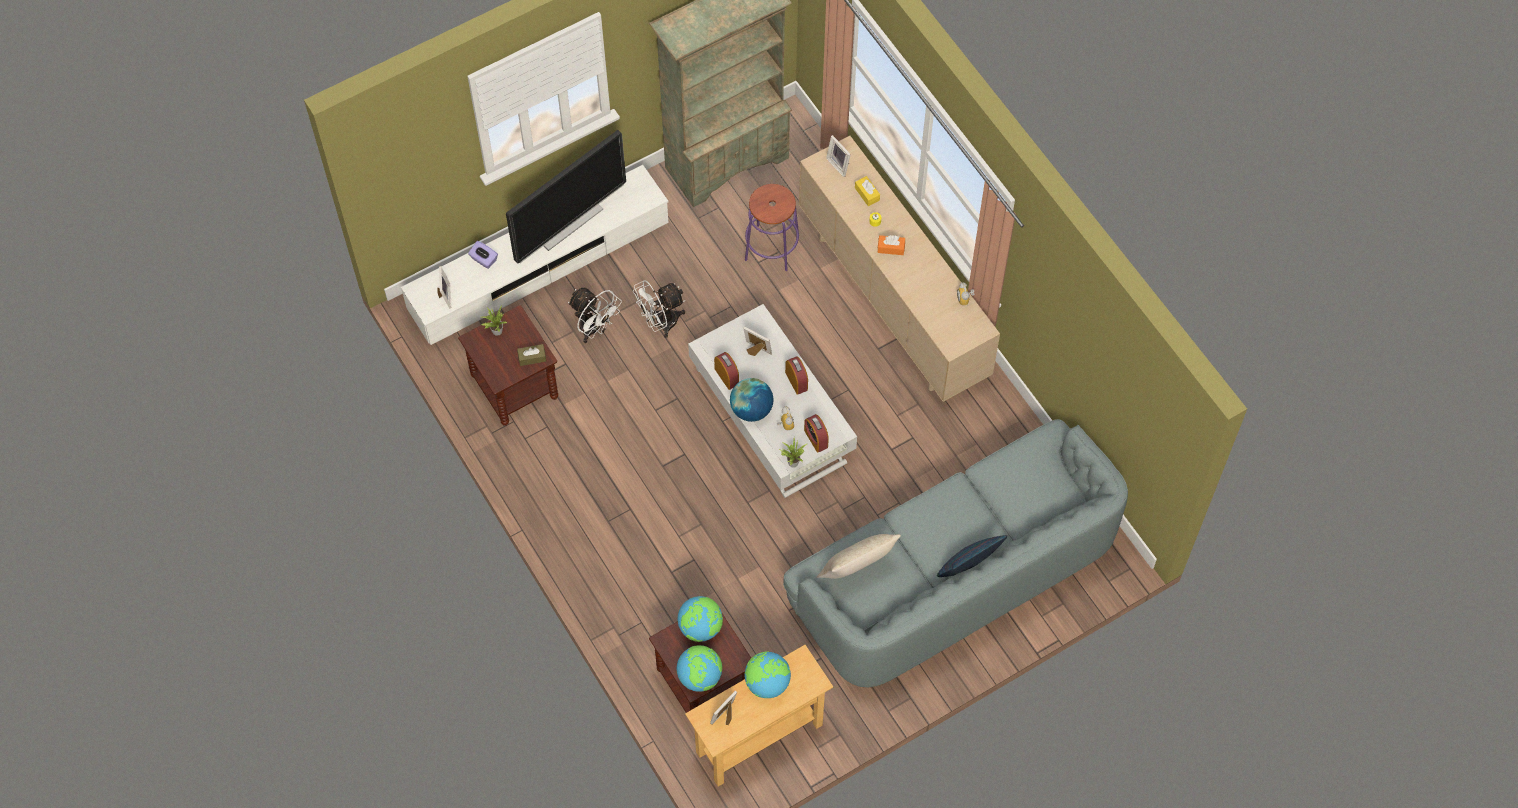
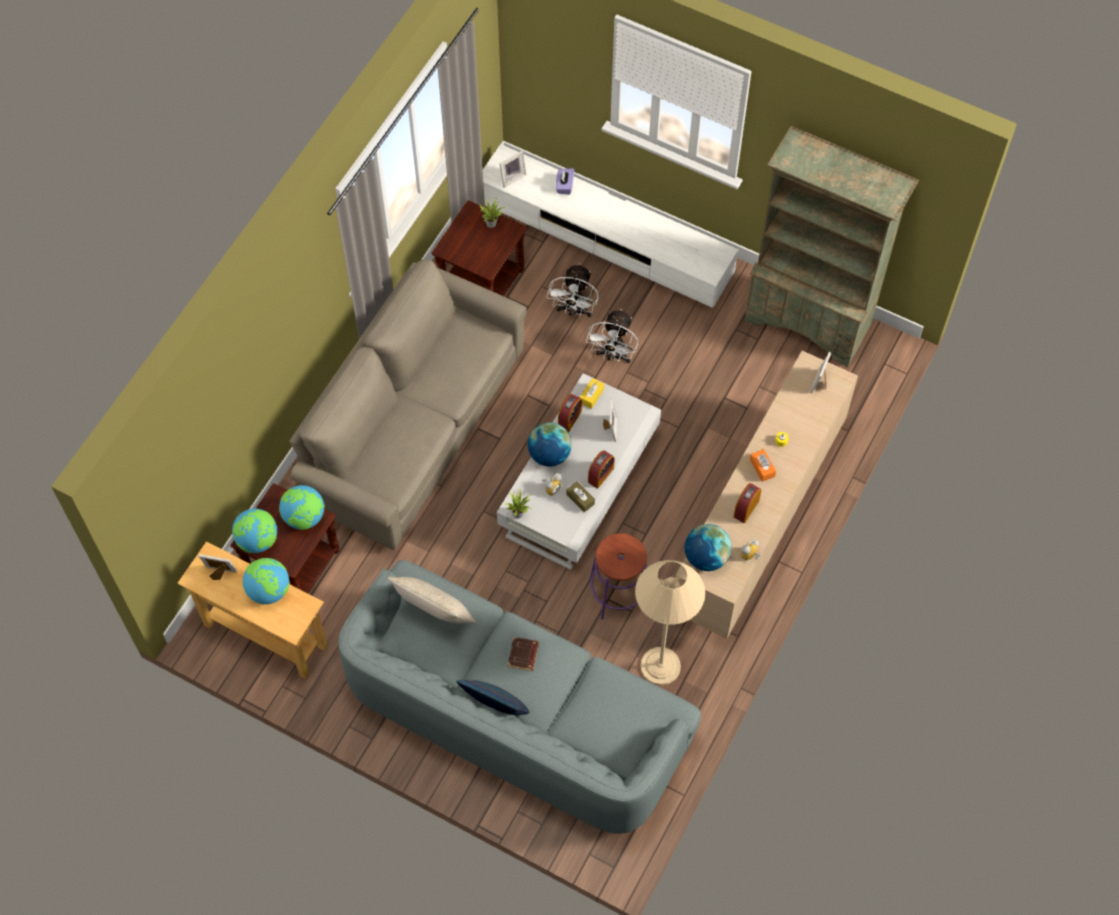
camera: 60 degrees right, 0 degrees up
(532, 357) = (482, 261): brown tissue box -> brown tissue box (580, 499)
(568, 223) = (642, 226): television -> none
(627, 518) = (412, 428): none -> beige sofa
(661, 323) = (613, 355): white fan -> white fan turned 105 degrees counterclockwise
(772, 247) = (747, 400): purple stool -> purple stool (618, 593)
(816, 438) = (553, 519): alarm clock -> alarm clock (746, 508)
(867, 194) = (805, 420): yellow tissue box -> yellow tissue box (591, 396)
(937, 521) = (523, 655): none -> brown book
(946, 331) = (706, 557): none -> globe
(975, 442) = (660, 666): none -> beige floor lamp

